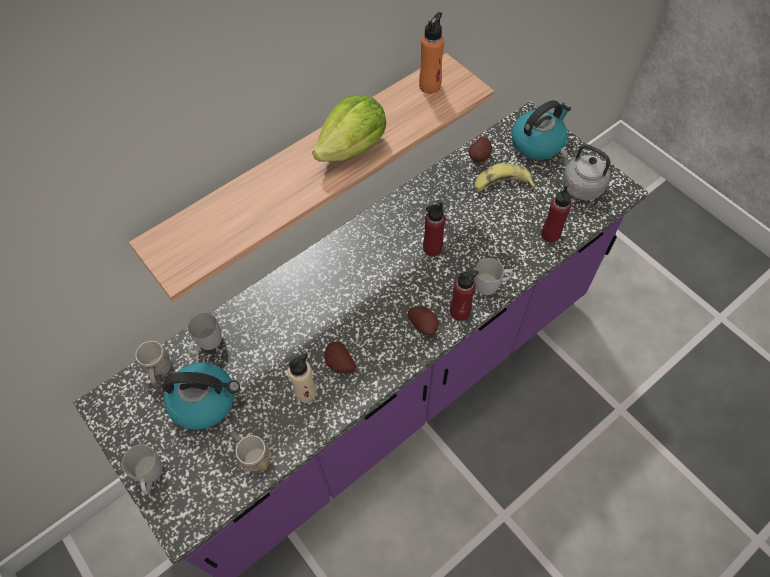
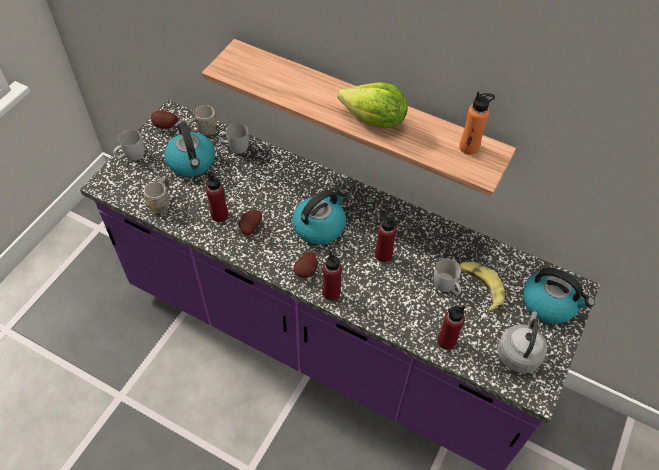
camera: 65 degrees right, 5 degrees down
(306, 392) = (219, 215): beige bottle -> red bottle
(370, 293) = (319, 226): none -> kettle
(480, 157) = (502, 261): potato -> potato (165, 126)
(491, 284) = (369, 308): white mug -> white mug (446, 286)

